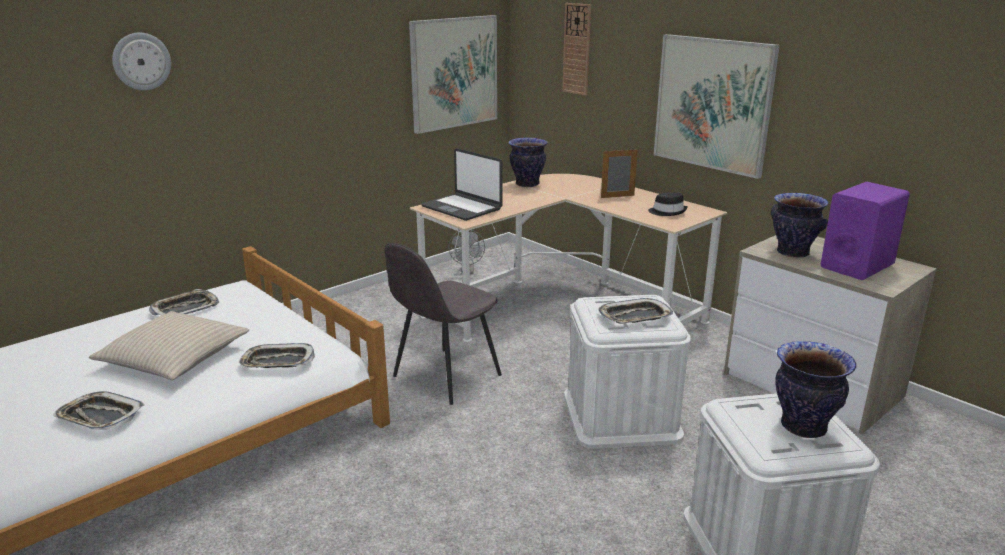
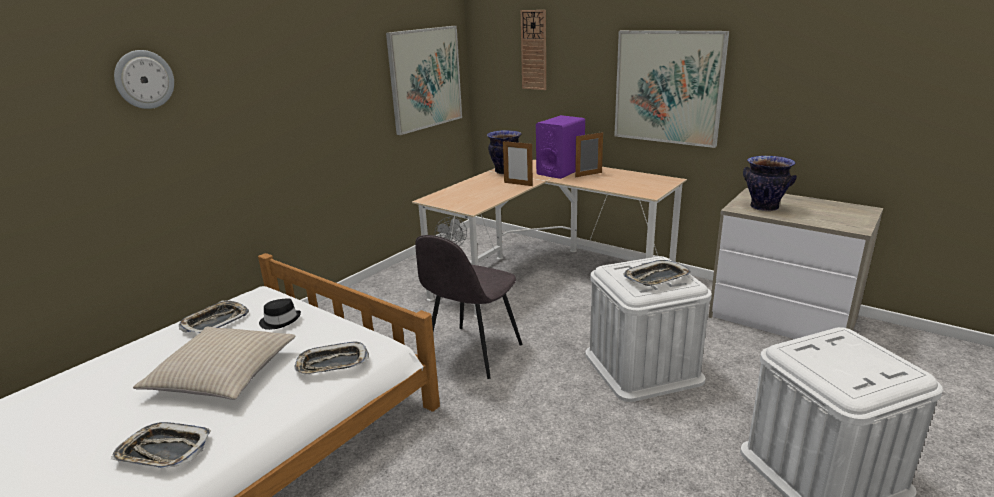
camera: 10 degrees left, 0 degrees up
(462, 208) = (460, 197): laptop -> none
(532, 199) = (518, 184): none -> picture frame
(667, 212) = (639, 183): black hat -> black hat (280, 321)
(804, 427) = (865, 361): vase -> none
(857, 266) = (822, 212): purple speaker -> purple speaker (560, 171)

